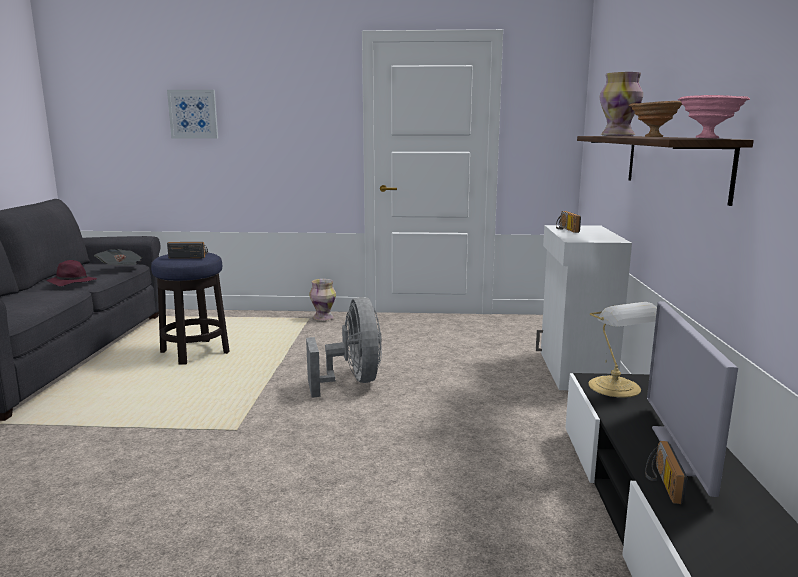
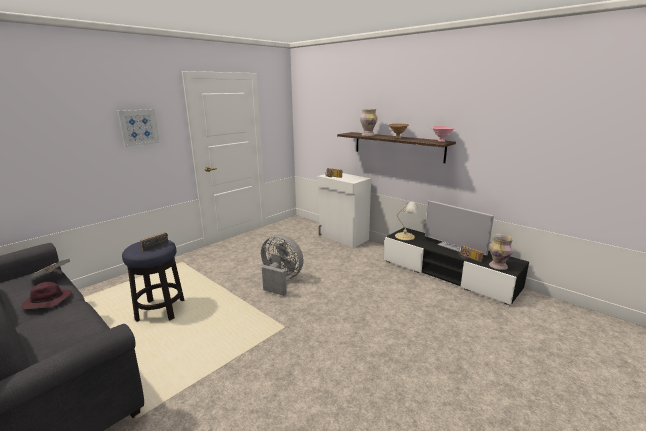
camera: 50 degrees left, 5 degrees up
(193, 114) = (57, 135): picture -> picture (138, 127)
(324, 318) = (190, 258): vase -> vase (498, 266)

